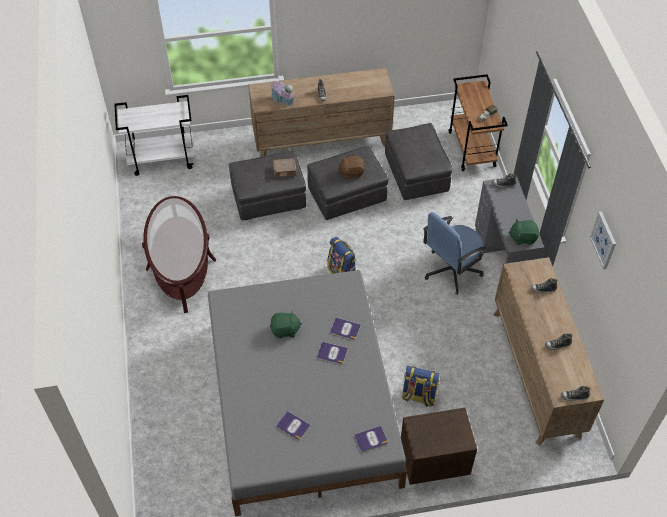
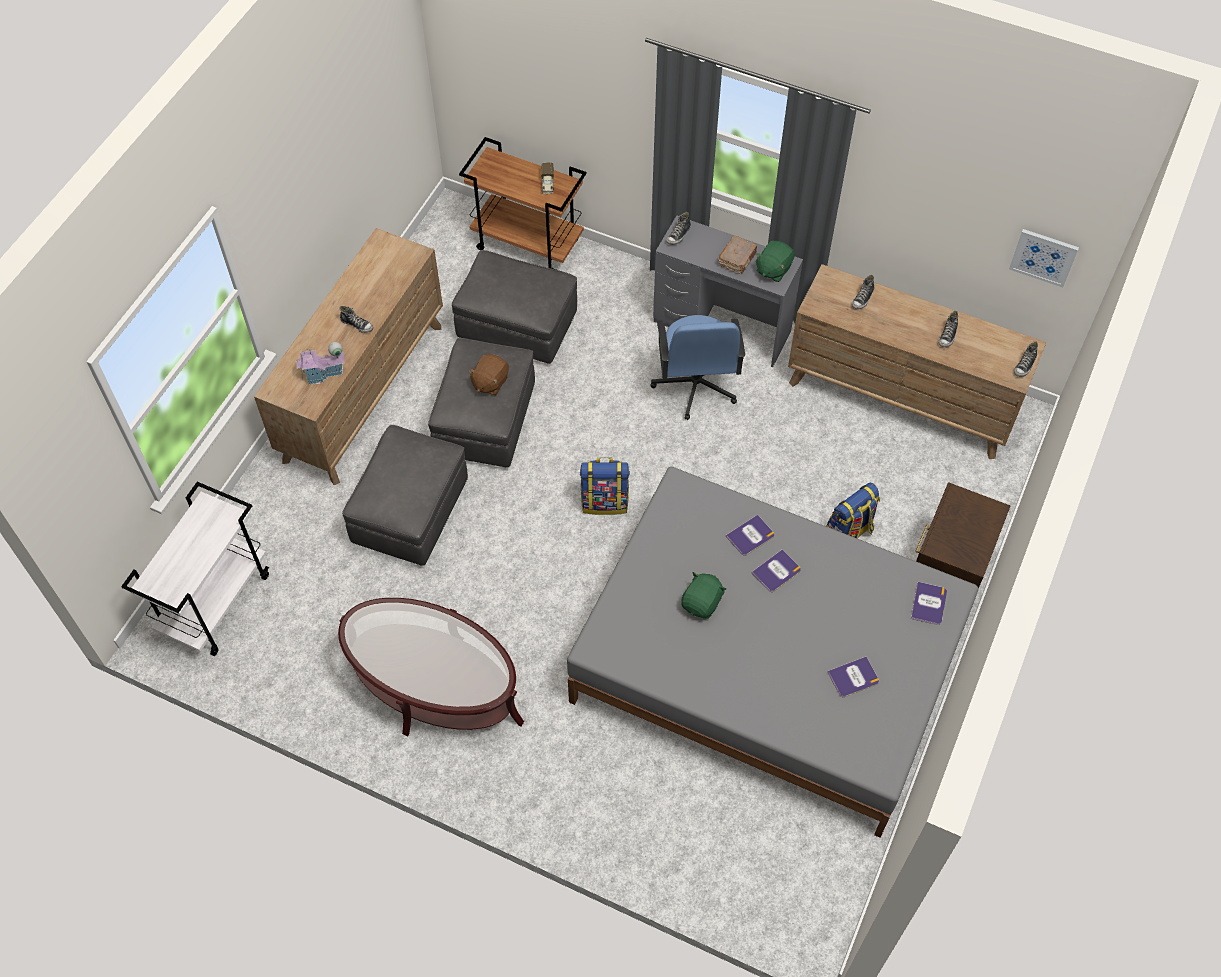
camera: 55 degrees left, 5 degrees up
(285, 171) = (420, 454): brown book -> brown book (737, 259)
(604, 240) = (923, 180): picture -> picture (1043, 257)

